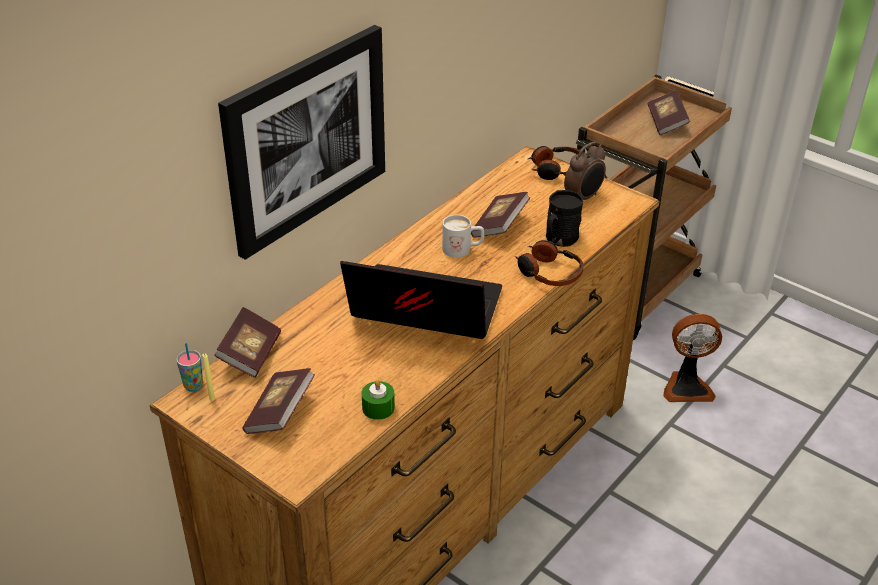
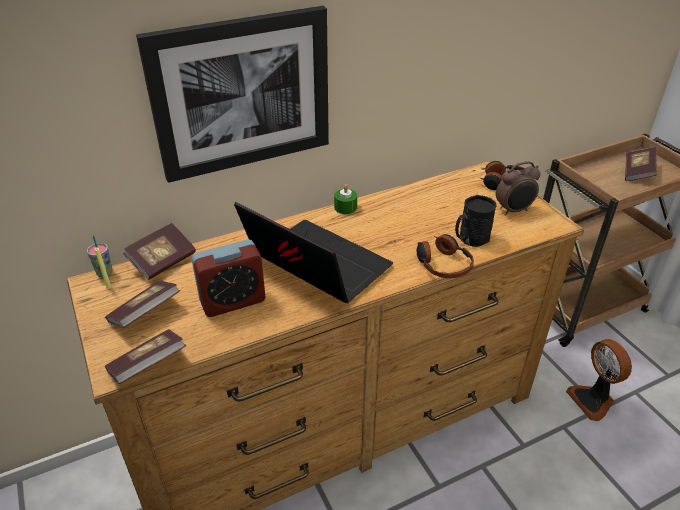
camera: 25 degrees right, 0 degrees up
(363, 371) = (232, 301): none -> alarm clock
(378, 407) = (221, 335): green candle -> green candle (345, 207)
(462, 249) = (382, 226): white mug -> none
(499, 226) = (426, 215): book -> book (148, 366)
(687, 387) = (593, 400): fan -> fan turned 45 degrees clockwise

